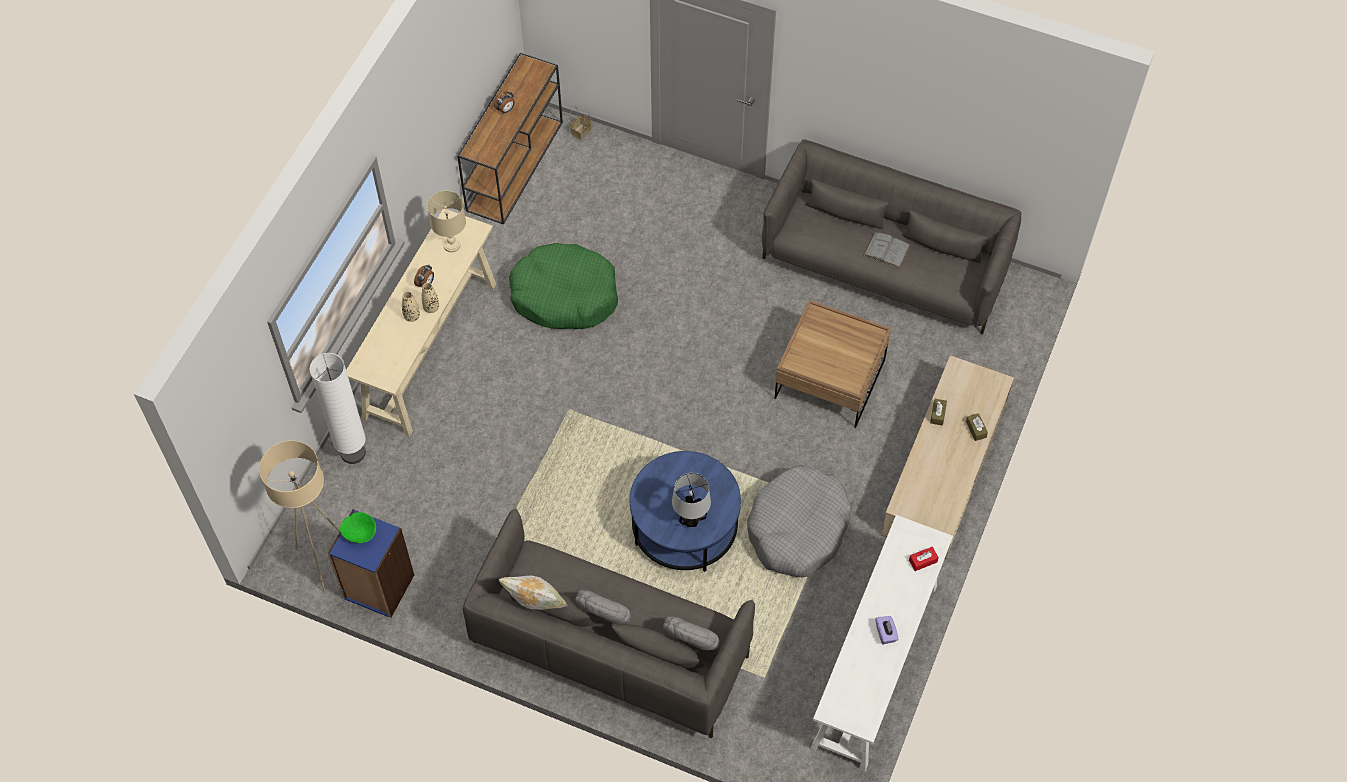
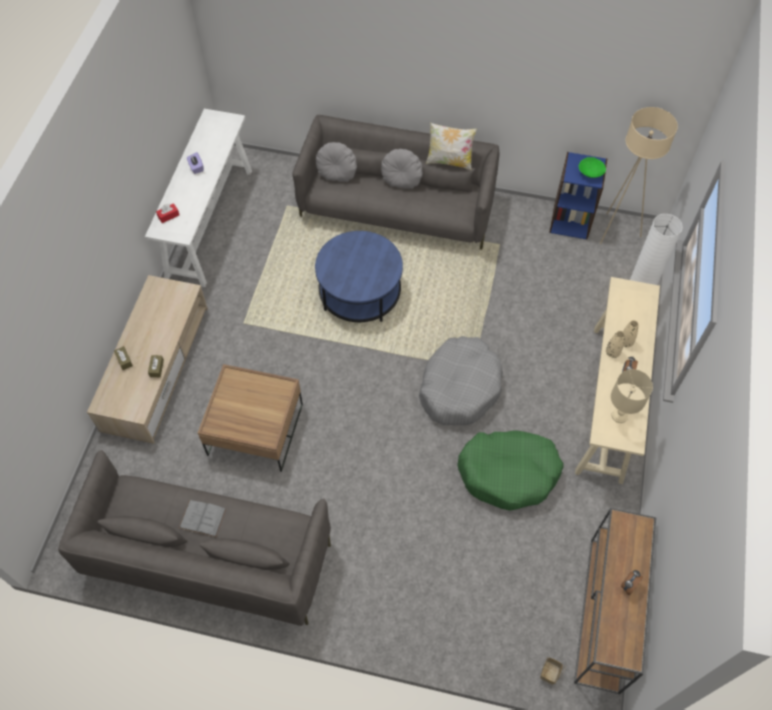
camera: 170 degrees right, 0 degrees up
(691, 519) = (351, 251): table lamp -> none
(798, 528) = (272, 304): grey dog bed -> grey dog bed (459, 387)

